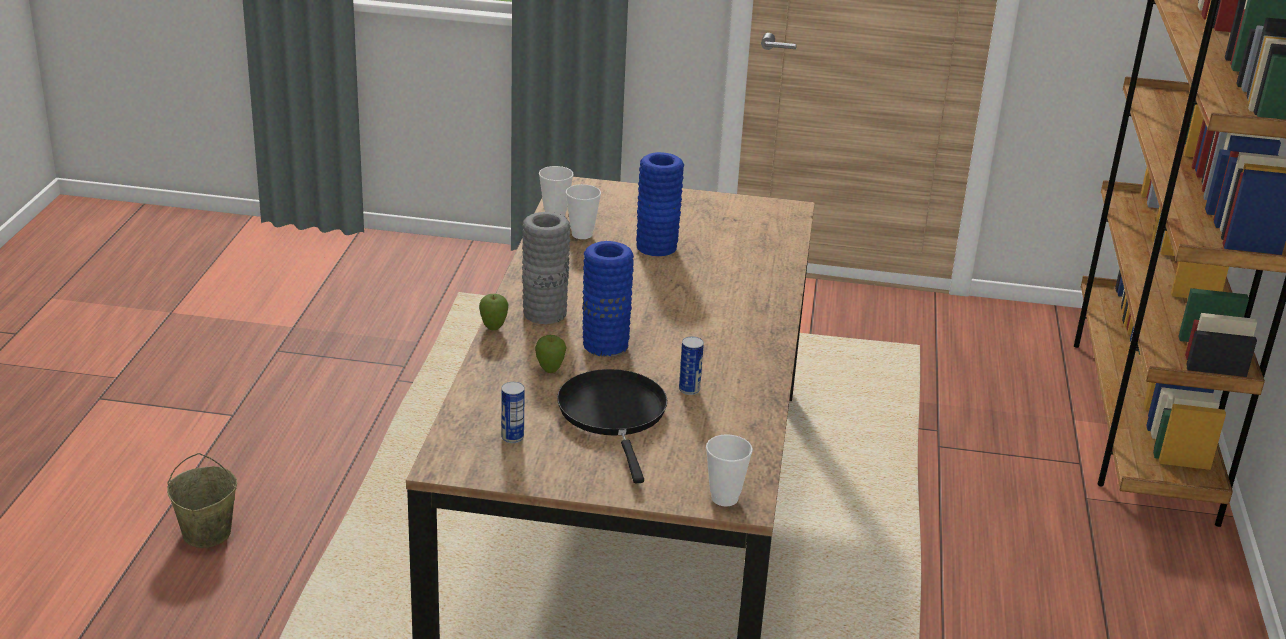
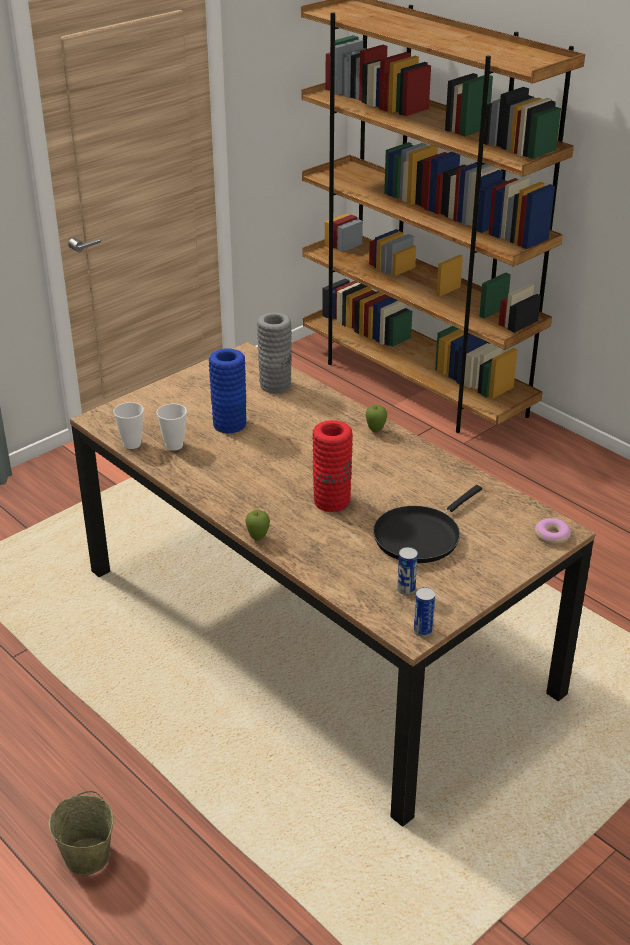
camera: 50 degrees left, 5 degrees up
(544, 313) = (262, 507): grey vase -> grey vase (275, 385)
(550, 371) = (340, 538): apple -> apple (375, 430)
(605, 345) = (331, 501): blue vase -> red vase
(614, 415) = (420, 536): black frying pan -> black frying pan turned 75 degrees counterclockwise
(689, 389) = (420, 493): can -> can (423, 631)
(724, 498) = (552, 536): cup -> donut

